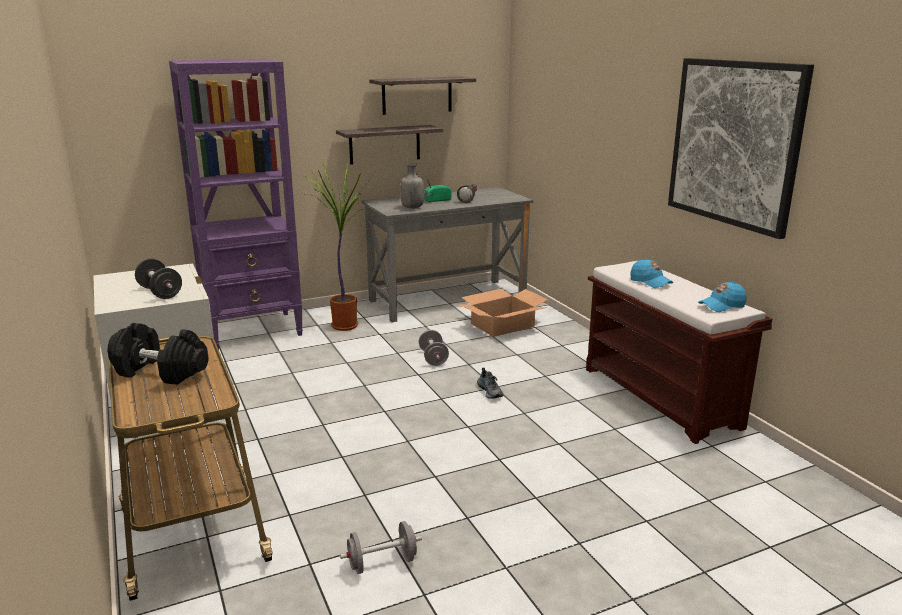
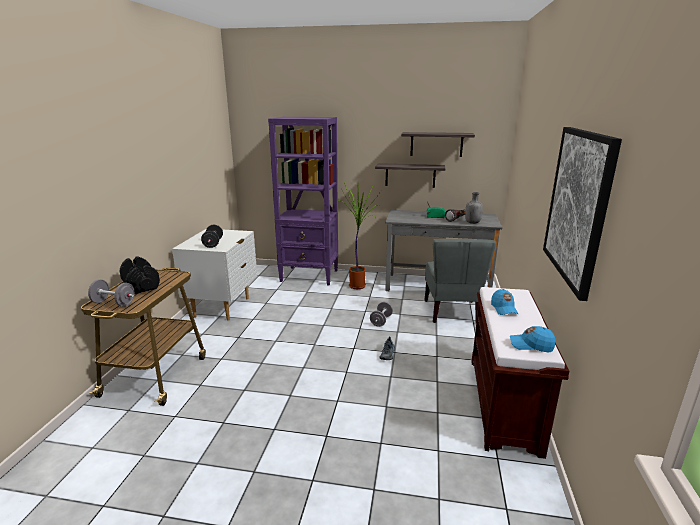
camera: 35 degrees right, 0 degrees up
(382, 563) = (203, 433): grey dumbbell -> grey dumbbell (113, 303)
(412, 207) = (410, 219): grey bottle -> grey bottle (472, 222)
(502, 325) = (452, 312): cardboard box -> grey chair

